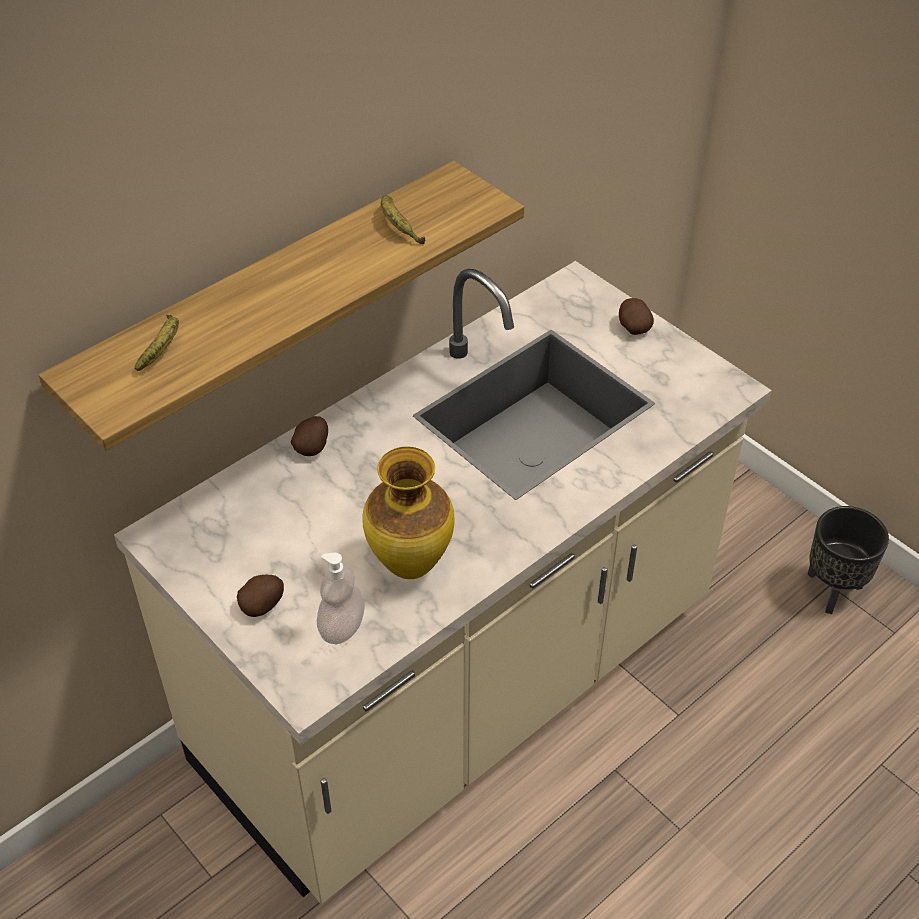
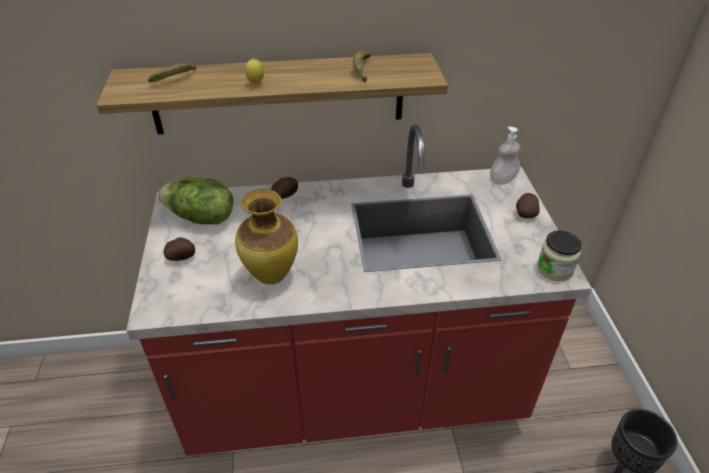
camera: 35 degrees right, 5 degrees down
(227, 538) = (201, 218): none -> lettuce
(286, 307) = (256, 84): none -> lemon
(342, 627) = (204, 289): soap dispenser -> soap dispenser (502, 180)
(459, 688) = (354, 390): beige counter -> red counter
(718, 385) = (555, 269): none -> jar

